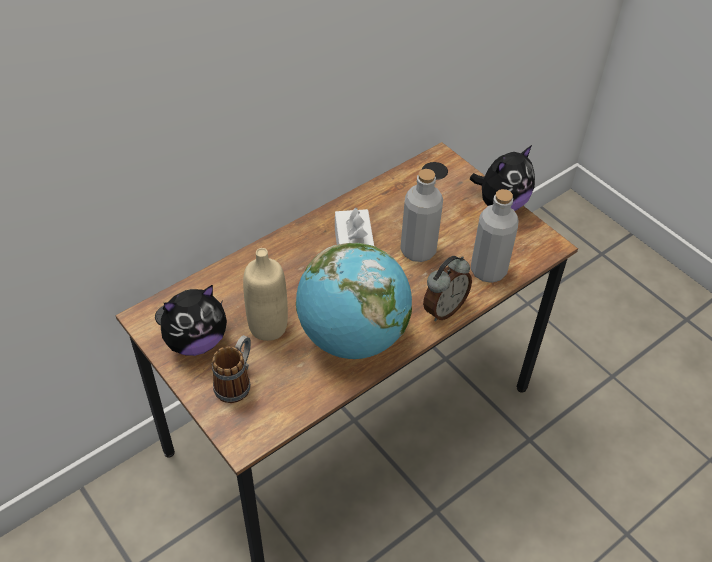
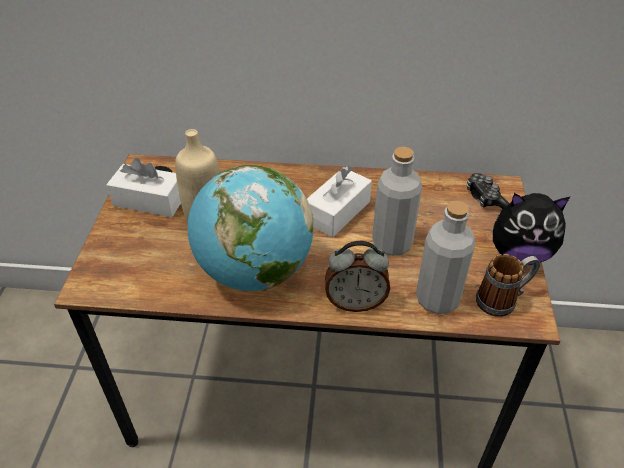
camera: 45 degrees right, 5 degrees down
(196, 341) = (149, 200): plush toy -> white tissue box
(236, 382) = (136, 244): mug -> mug (503, 300)
(438, 174) = (485, 197): none -> game controller

